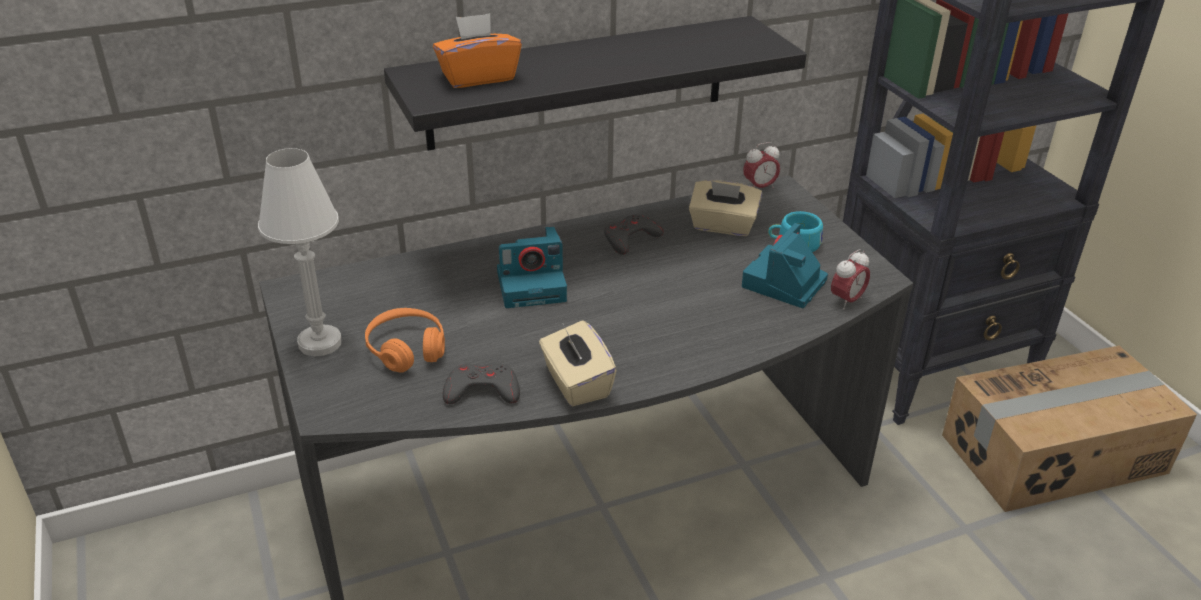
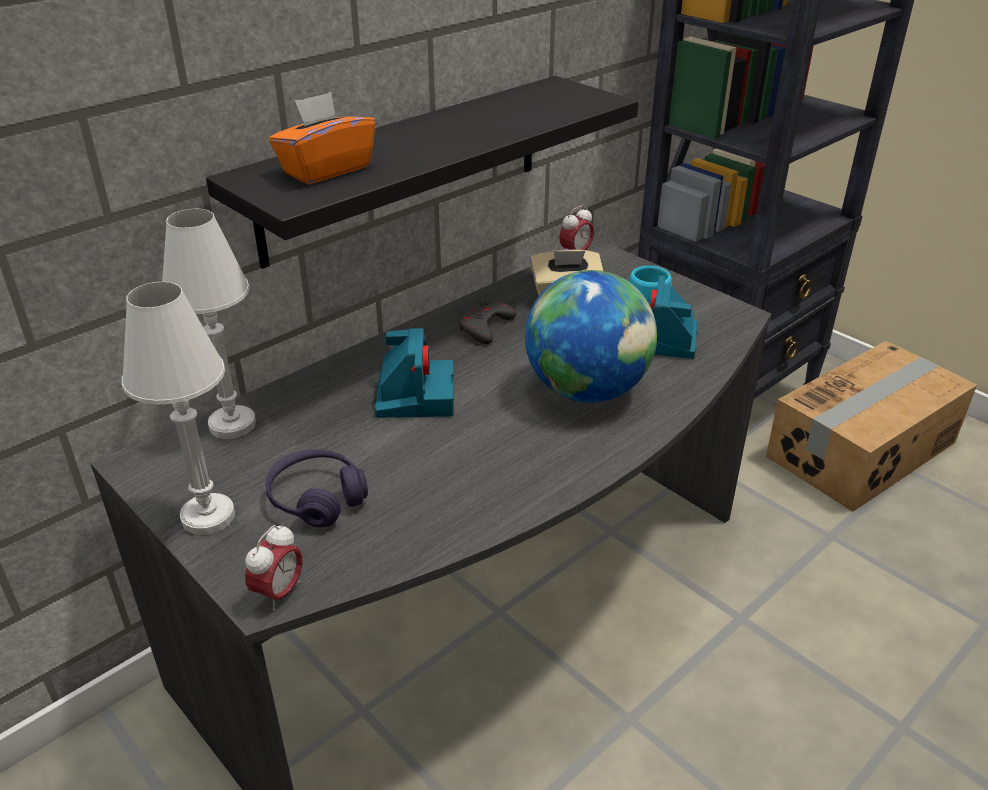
camera: 20 degrees left, 0 degrees up
(376, 276) = (232, 424): none -> white table lamp
(406, 349) = (317, 499): orange headphones -> purple headphones
(482, 390) = (430, 523): grey game controller -> none
(533, 285) = (415, 395): camera -> camera turned 60 degrees counterclockwise
(576, 383) = (526, 488): beige tissue box -> none
(683, 314) = (586, 390): none -> globe
(847, 301) = (727, 342): alarm clock -> alarm clock (279, 593)

